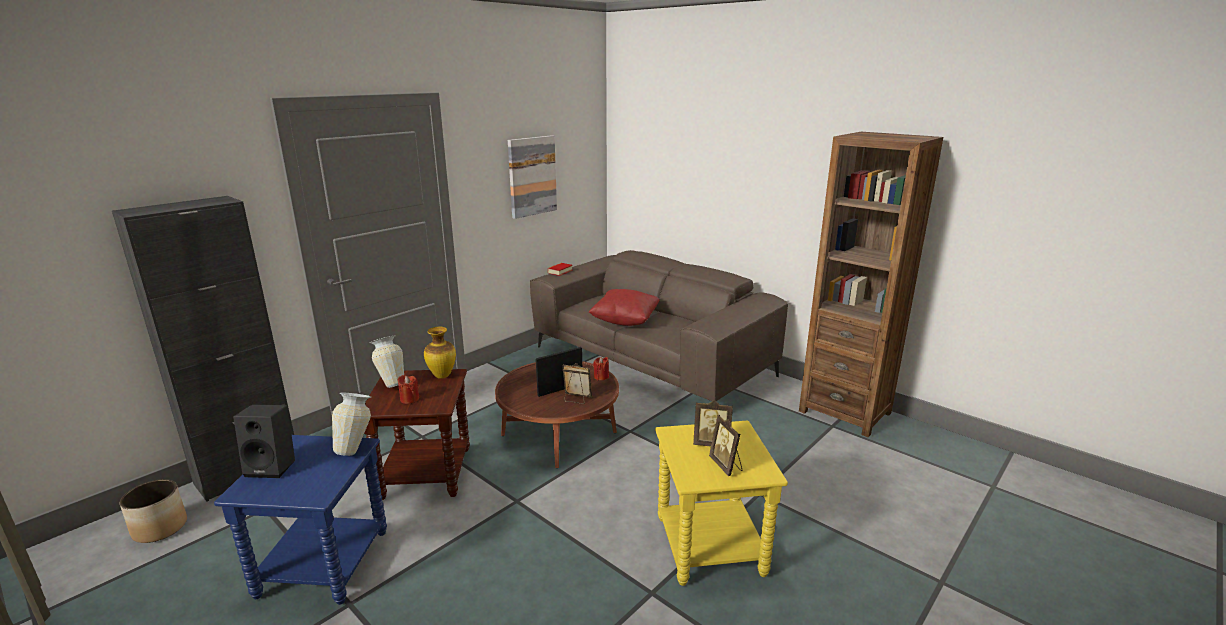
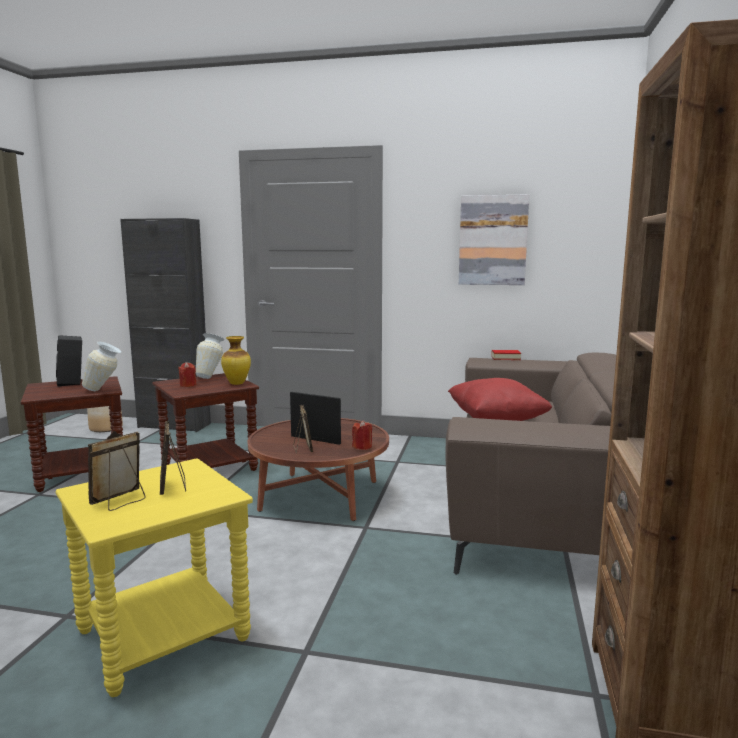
camera: 60 degrees right, 10 degrees down
(323, 563) = (82, 473): blue side table -> brown side table

